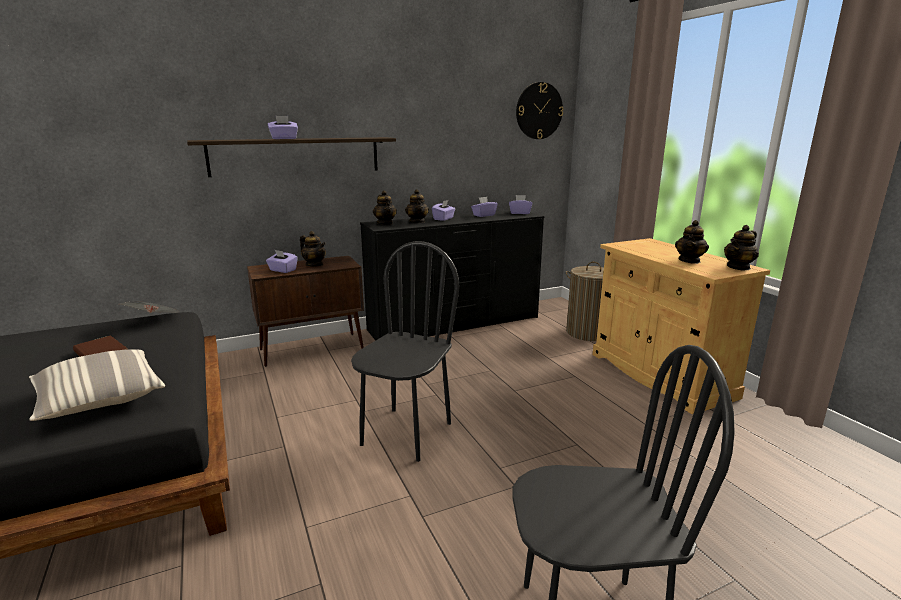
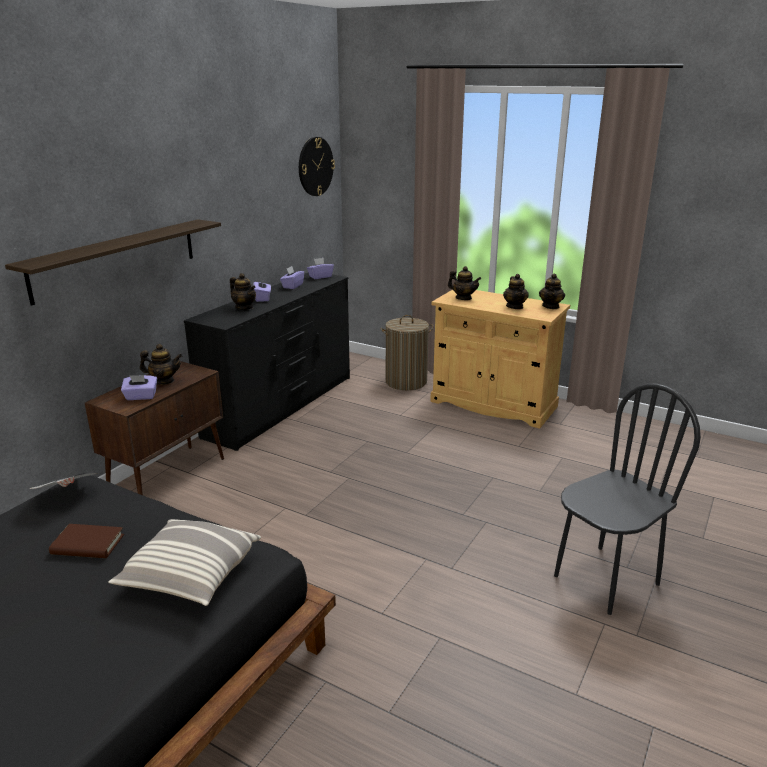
camera: 35 degrees left, 5 degrees up
(284, 138) = (112, 243): purple tissue box -> none
(385, 223) = (215, 316): teapot -> teapot (463, 298)
(406, 433) = (366, 518): black chair -> none

